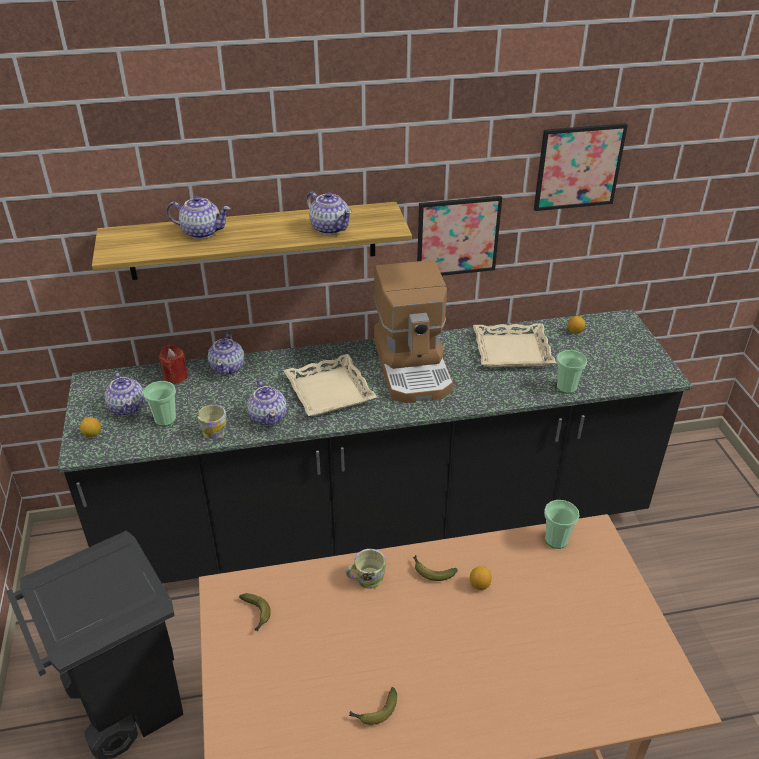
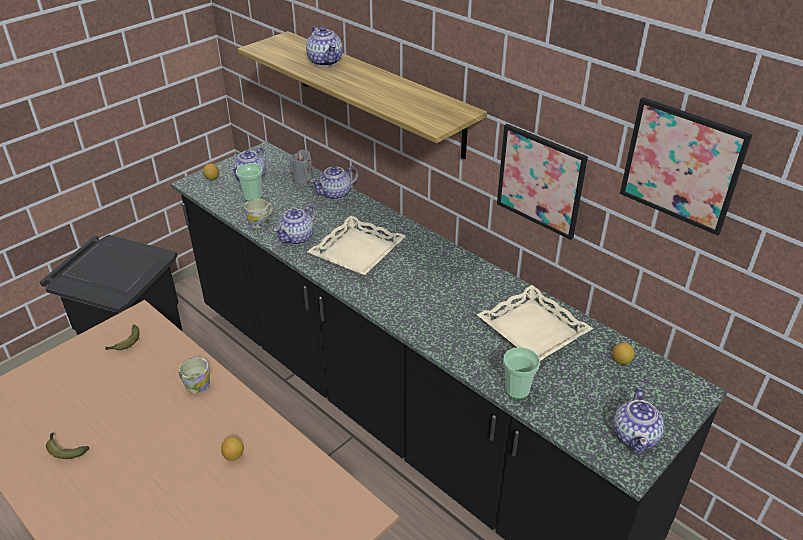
camera: 55 degrees right, 0 degrees up
(175, 376) = (302, 178): red candle -> grey candle
(330, 228) = (397, 101): teapot -> teapot (635, 436)
(413, 366) = (438, 280): coffee machine -> none
(431, 571) = (229, 417): banana -> none
(556, 540) = (329, 487): cup -> none

